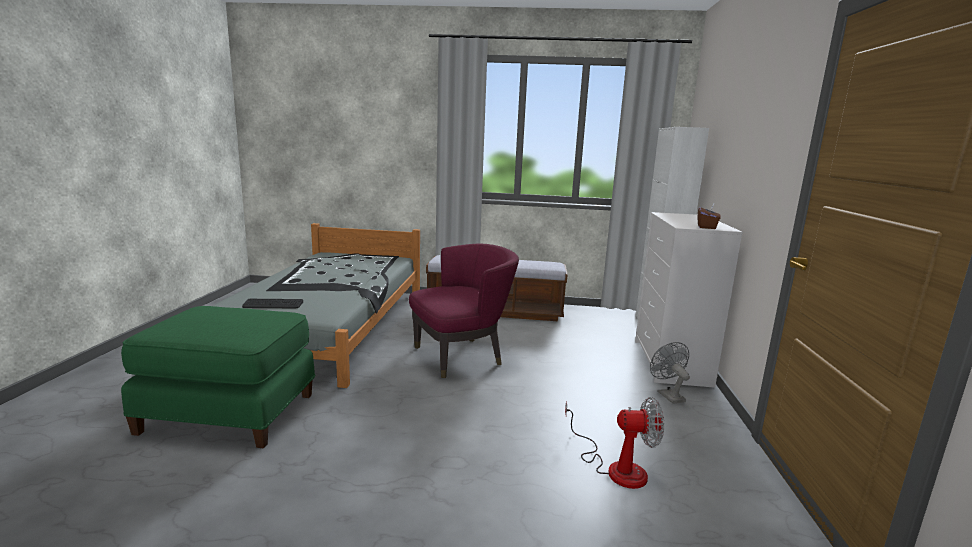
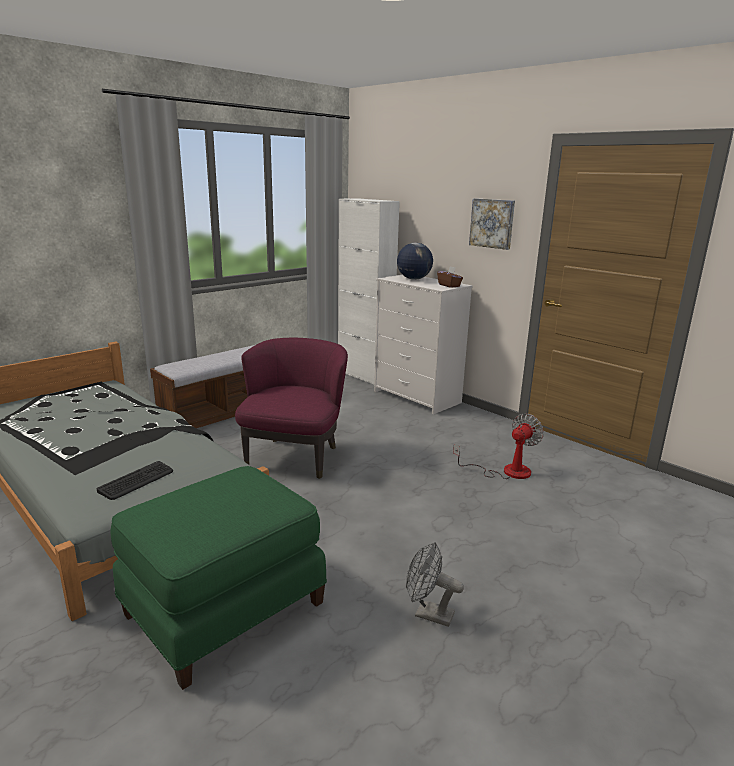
camera: 50 degrees left, 5 degrees up
(667, 395) = (452, 418): grey fan -> grey fan (428, 614)
(688, 218) = (413, 279): none -> globe
(770, 147) = (492, 223): none -> picture

